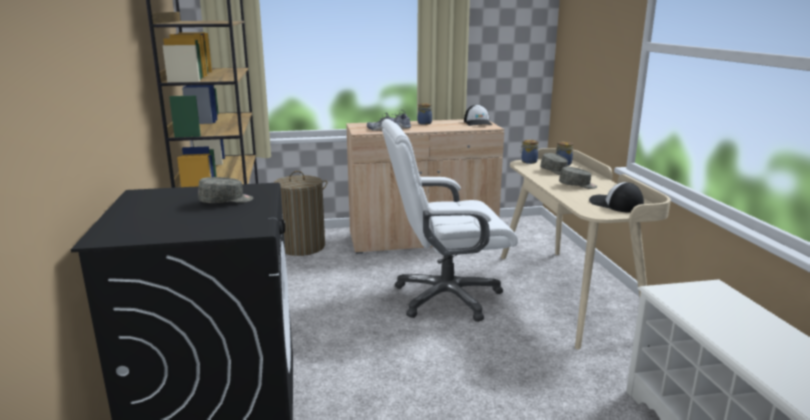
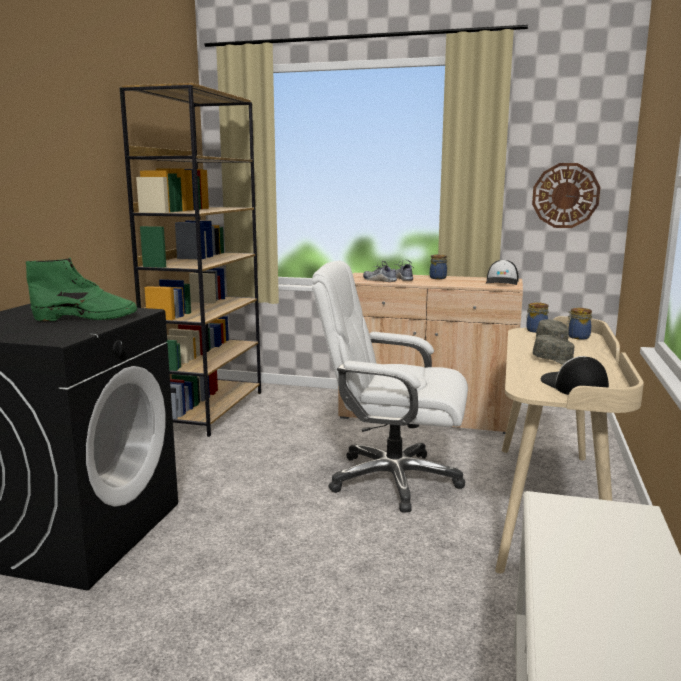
camera: 25 degrees right, 5 degrees down
(226, 201) = (87, 318): grey cap -> green boot
(302, 246) = (293, 402): laundry basket -> none
(510, 49) = (565, 195): none -> wall clock

